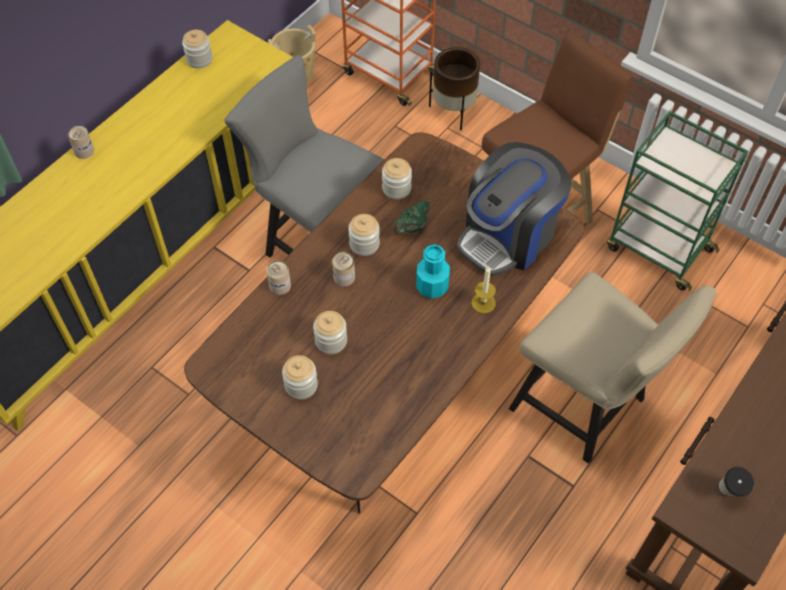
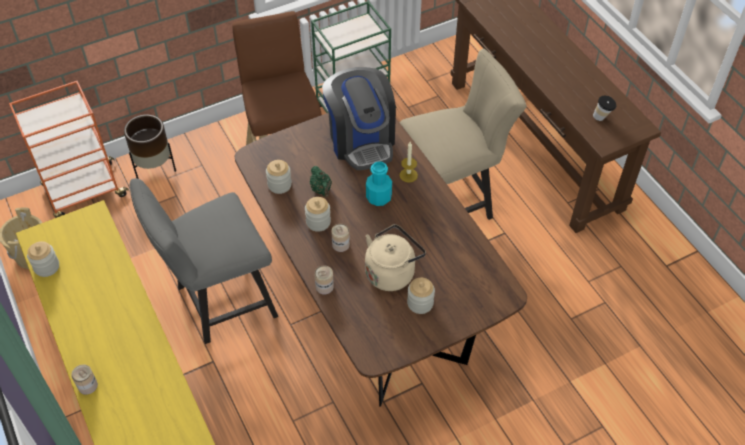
camera: 65 degrees left, 5 degrees down
(331, 341) = (392, 272): jar -> beige kettle

